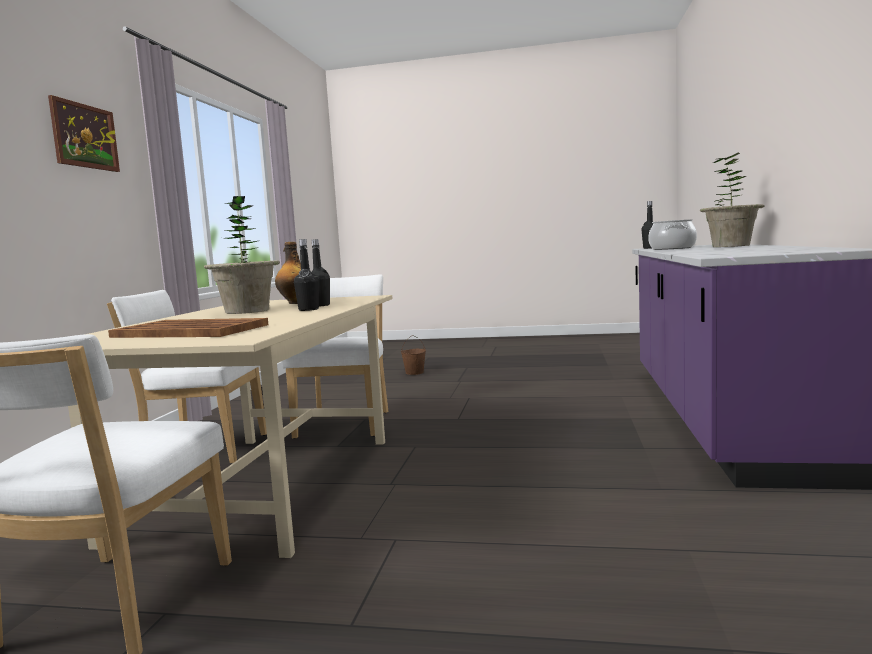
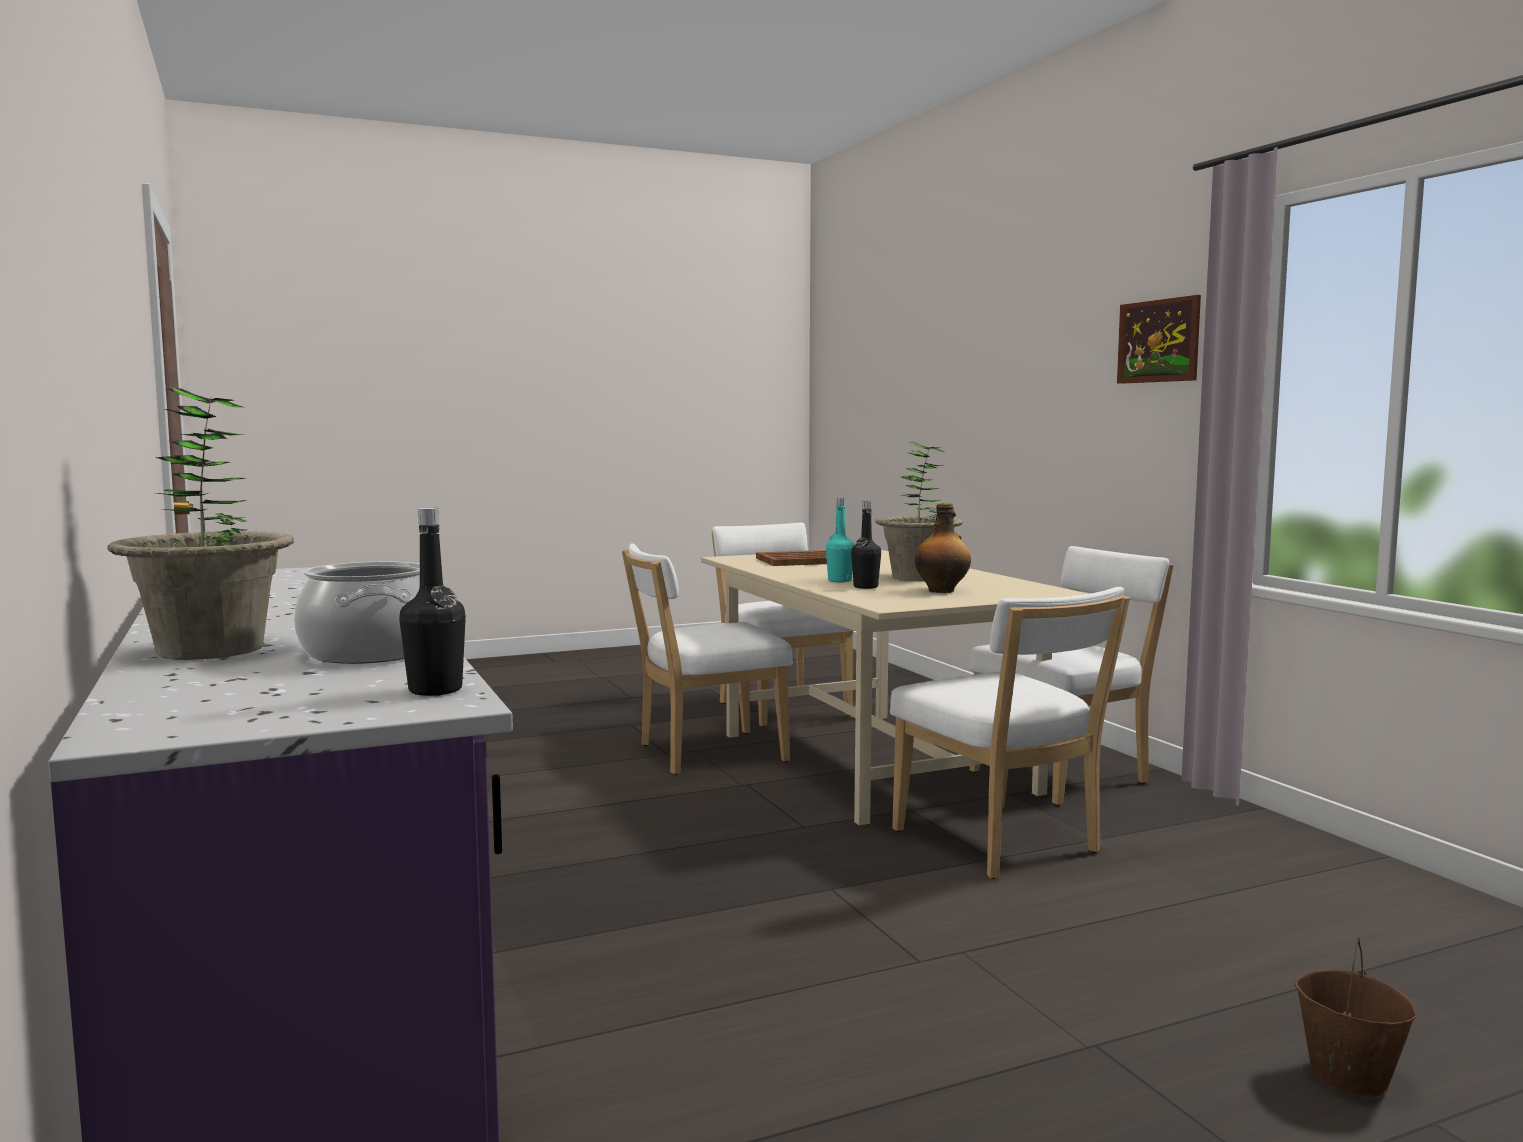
camera: 145 degrees right, 0 degrees up
(308, 309) = (839, 581): black bottle -> turquoise bottle
(362, 530) = (705, 754): none -> white chair

